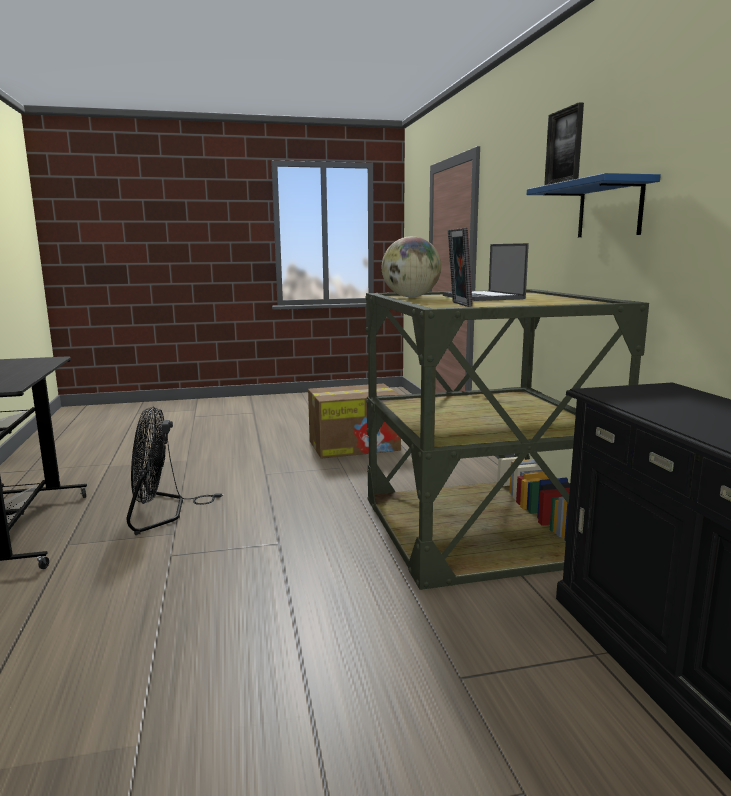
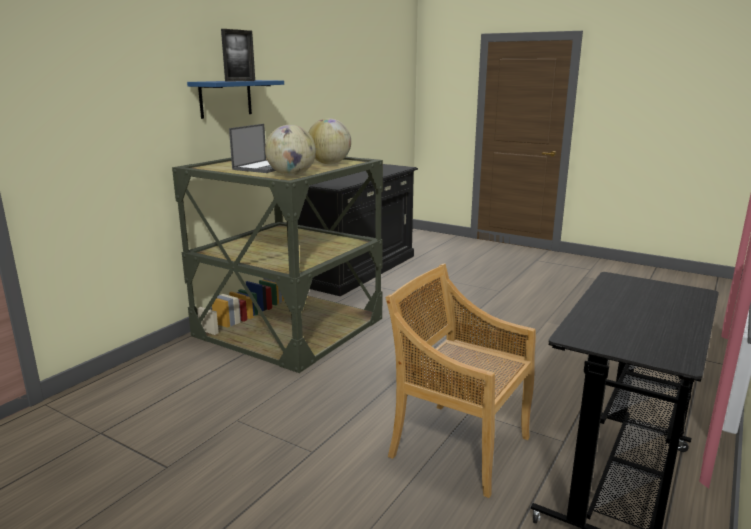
camera: 135 degrees left, 5 degrees up
(165, 509) = (457, 446): black fan -> beige chair
(355, 445) = (147, 451): cardboard box -> none
(458, 304) = (329, 163): picture frame -> globe

